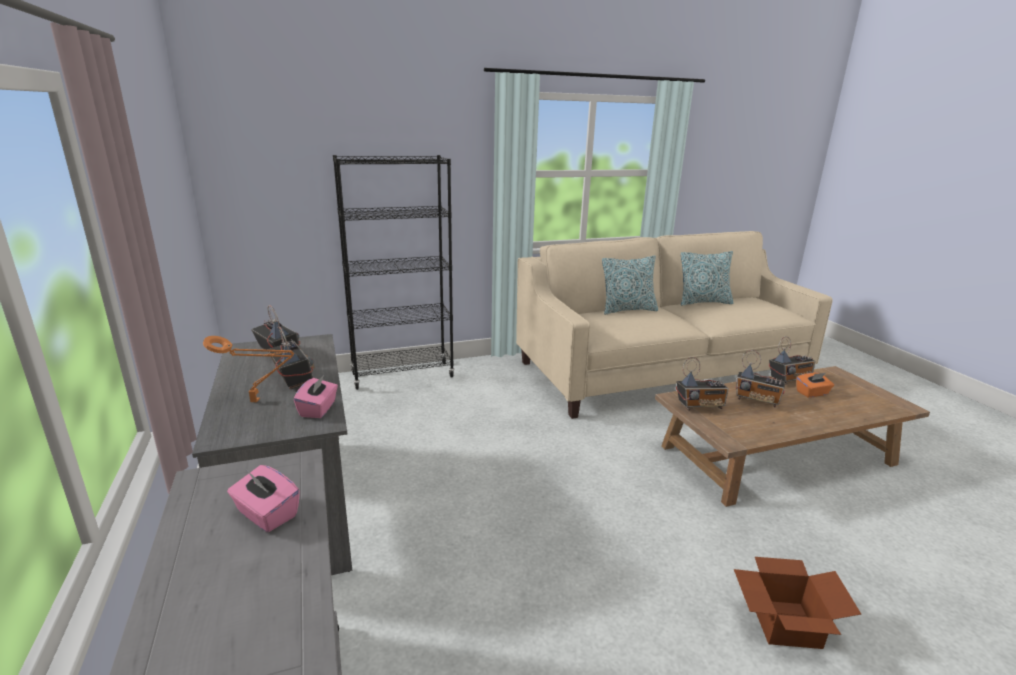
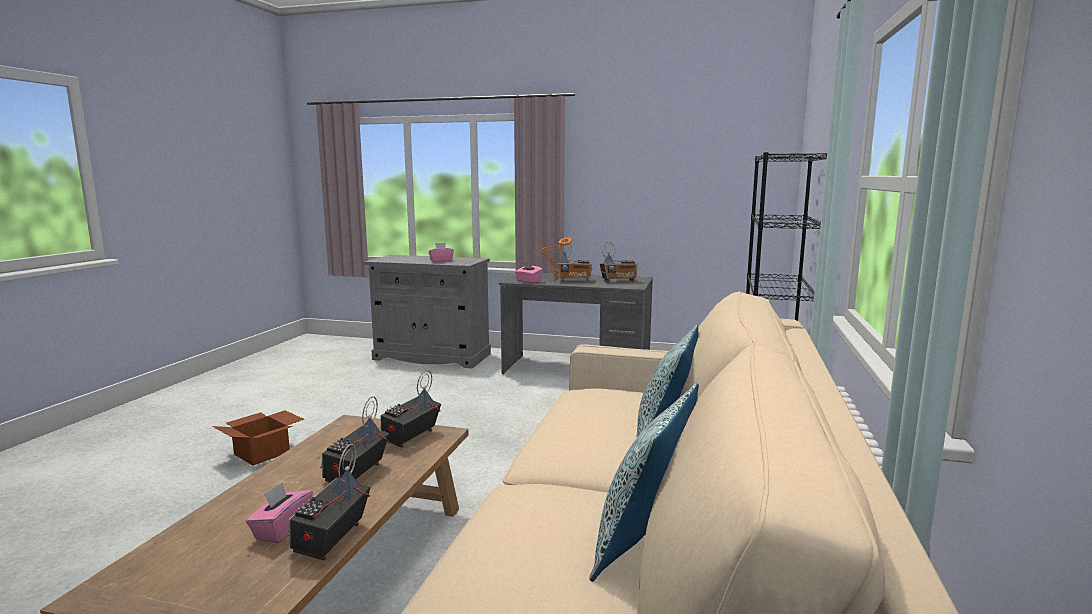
camera: 125 degrees right, 10 degrees down
(757, 400) = (355, 474): radio -> radio turned 45 degrees counterclockwise
(812, 393) = (282, 529): orange tissue box -> pink tissue box

